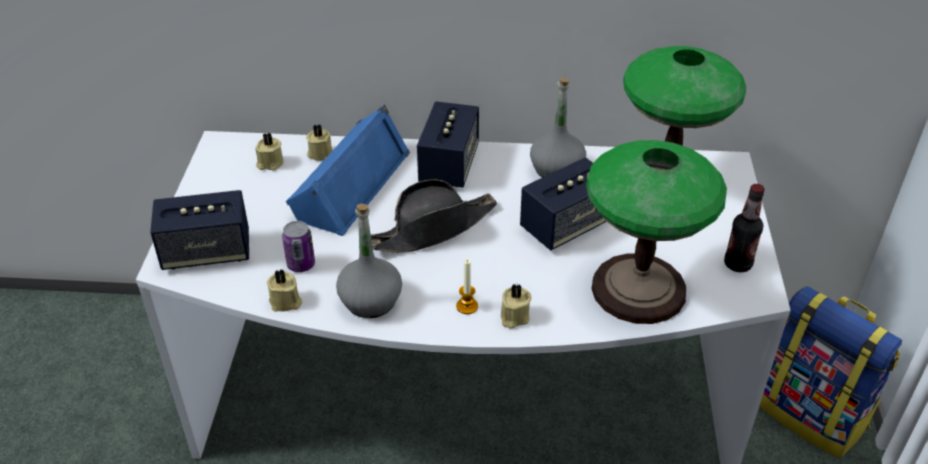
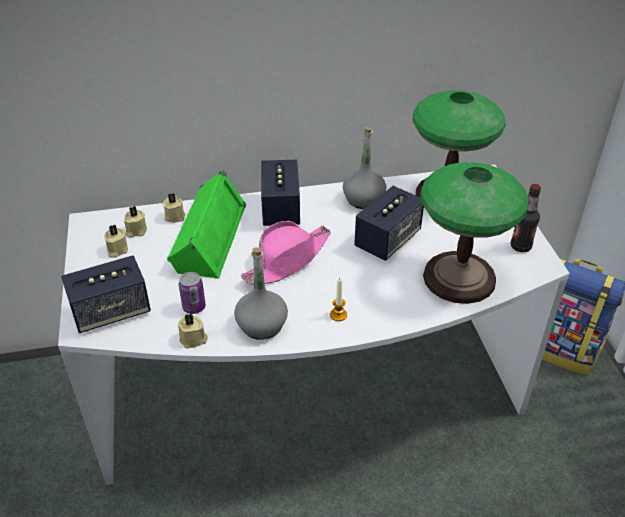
camera: 15 degrees left, 0 degrees up
(349, 184) = (208, 236): blue speaker -> green speaker
(433, 228) = (288, 260): black hat -> pink hat
(513, 317) = (376, 316): beige candle -> beige candle (116, 250)

